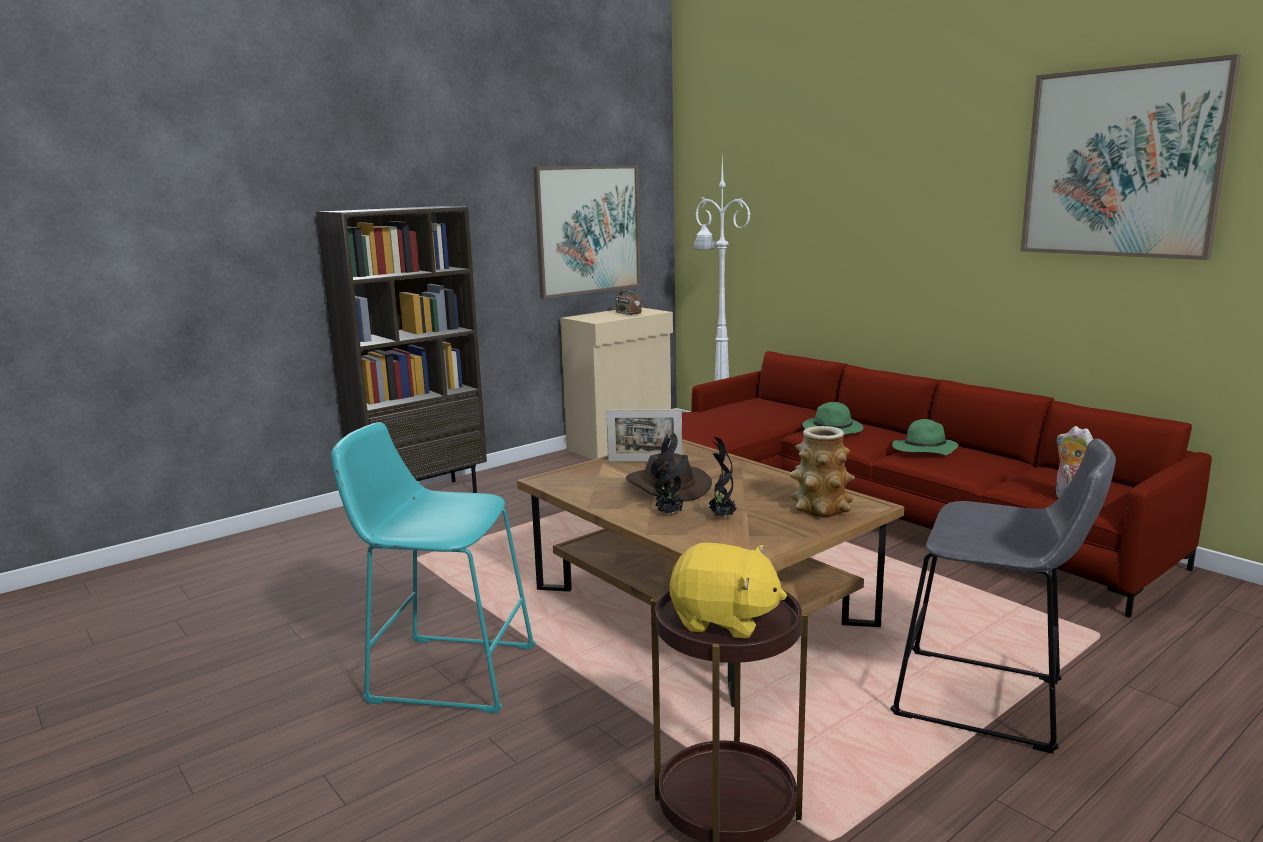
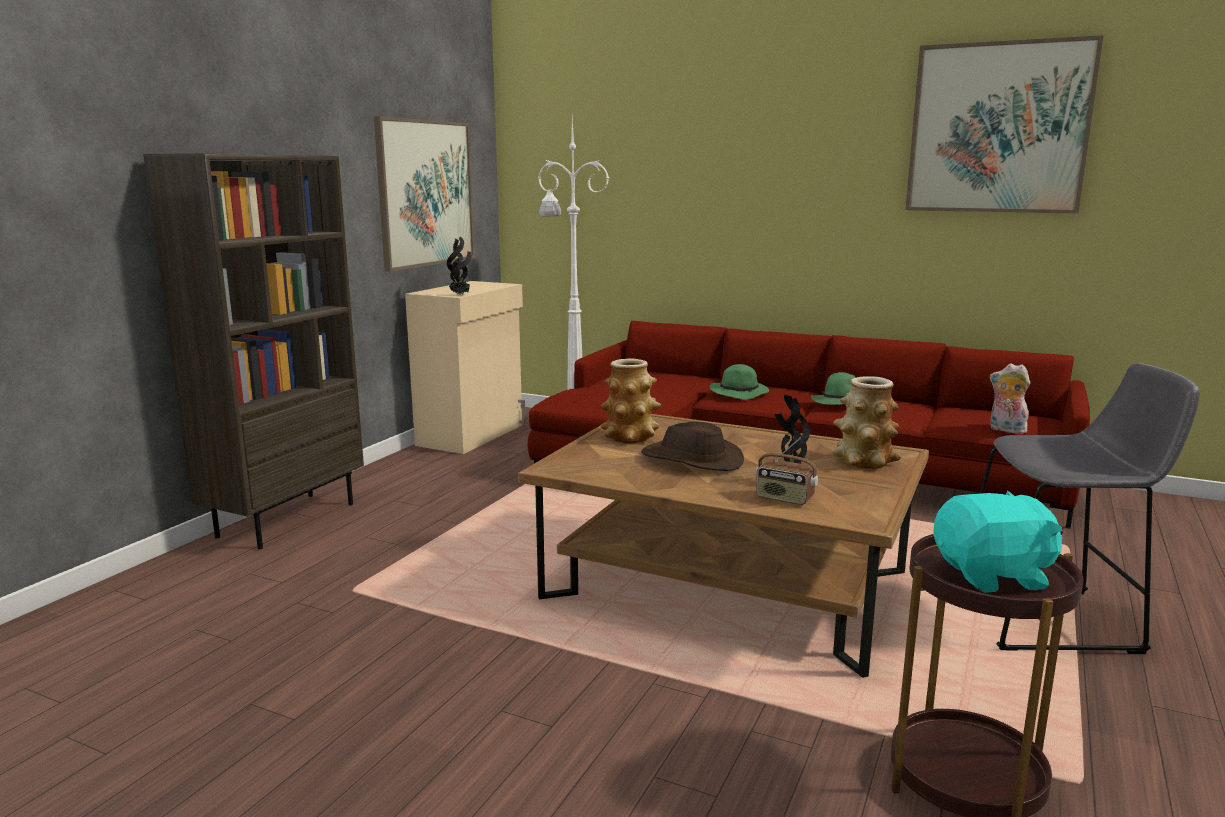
camera: 25 degrees left, 0 degrees up
(444, 672) = (526, 715): turquoise stool -> none
(628, 314) = (477, 287): radio -> radio (784, 498)
(645, 461) = (630, 437): picture frame -> vase
(670, 513) = (734, 485): potted plant -> potted plant (460, 295)
(724, 620) = (993, 576): yellow plush toy -> turquoise plush toy

